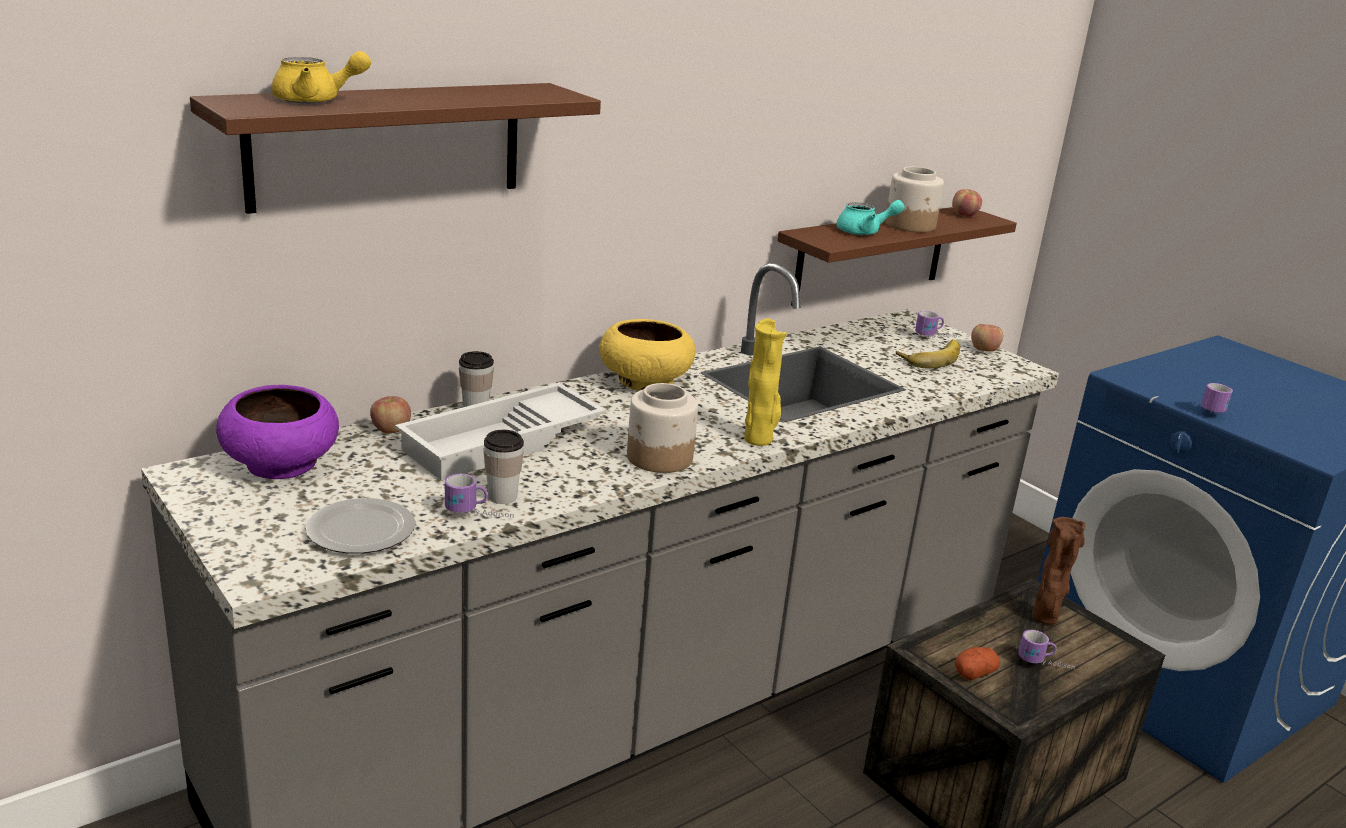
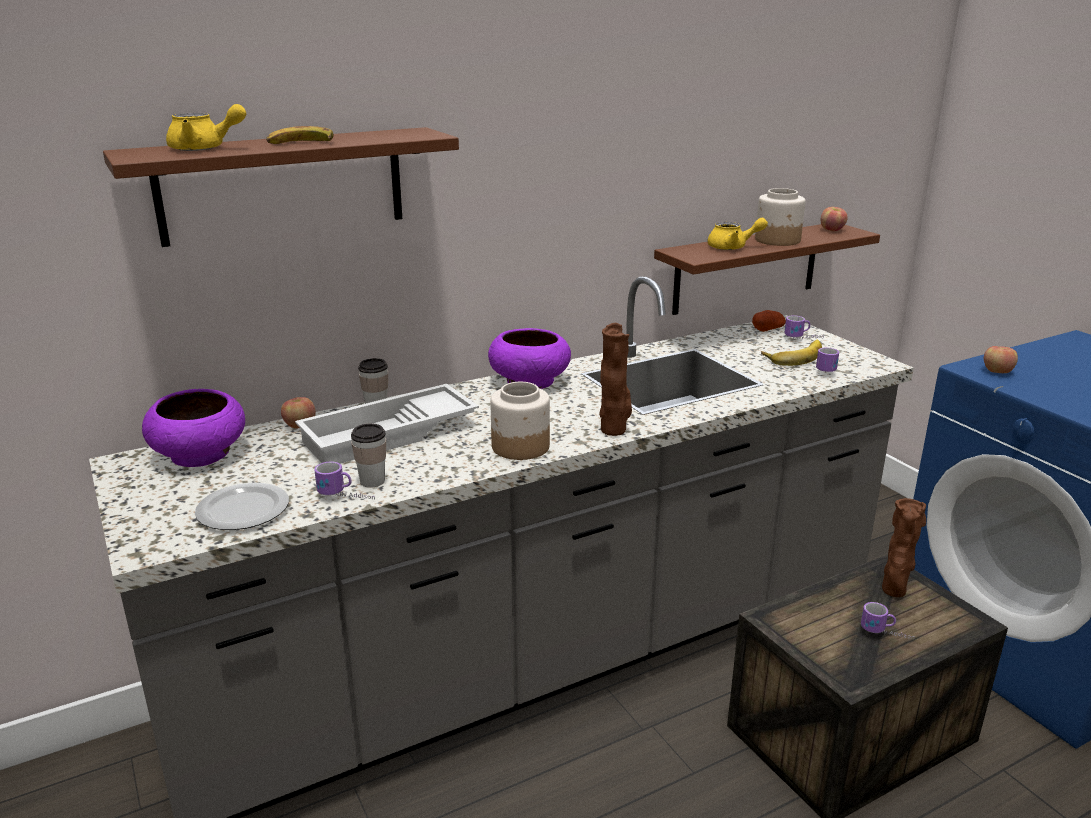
camera: 10 degrees right, 0 degrees up
(425, 99) = (300, 143): none -> banana
(644, 381) = (529, 381): yellow bowl -> purple bowl
(759, 440) = (614, 431): yellow vase -> brown vase
(864, 232) = (732, 247): turquoise teapot -> yellow teapot
(975, 673) = (817, 641): potato -> potato (767, 329)
(984, 350) = (846, 348): apple -> apple (997, 372)
(1210, 409) = (1053, 397): mug -> mug (828, 370)

